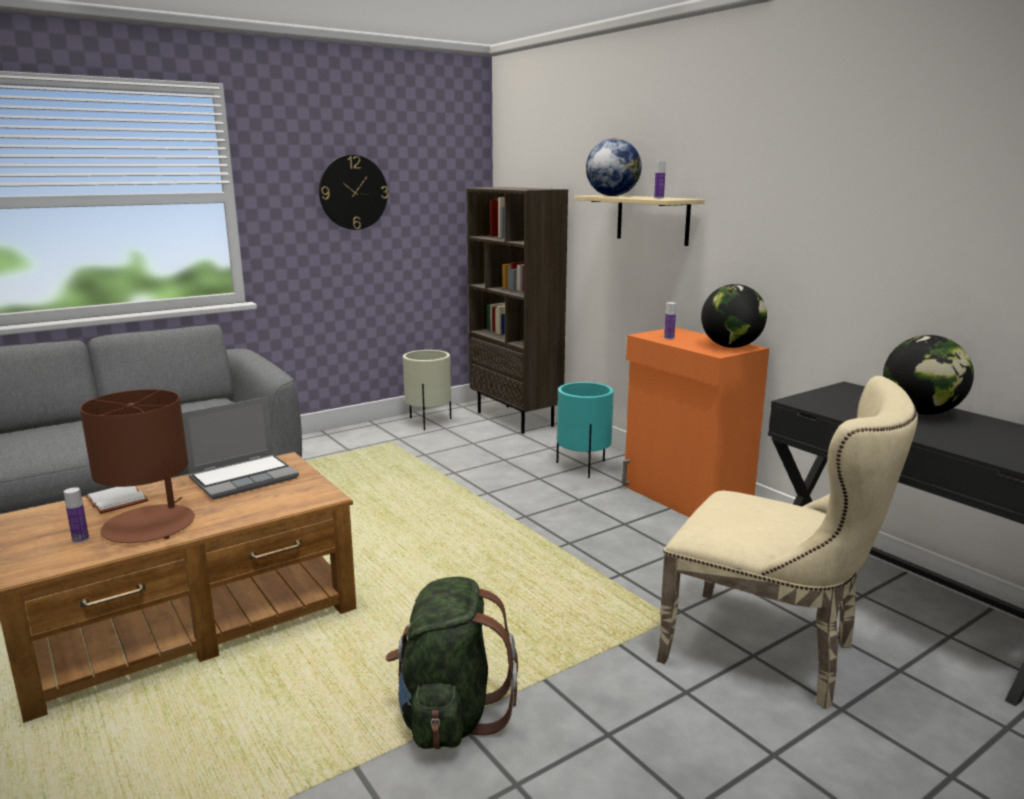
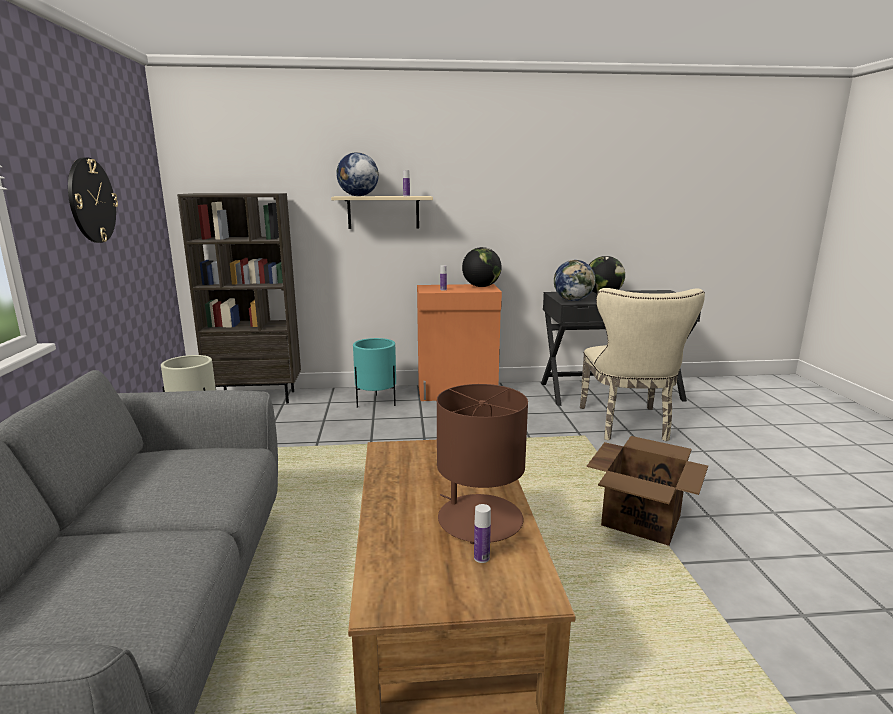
camera: 60 degrees left, 0 degrees up
(119, 500) = (396, 532): white book -> none
(245, 478) = (408, 468): laptop -> none
(449, 715) = (642, 520): green backpack -> cardboard box
(771, 652) = (627, 426): beige chair -> beige chair turned 120 degrees clockwise
(819, 402) = (573, 300): none -> globe

